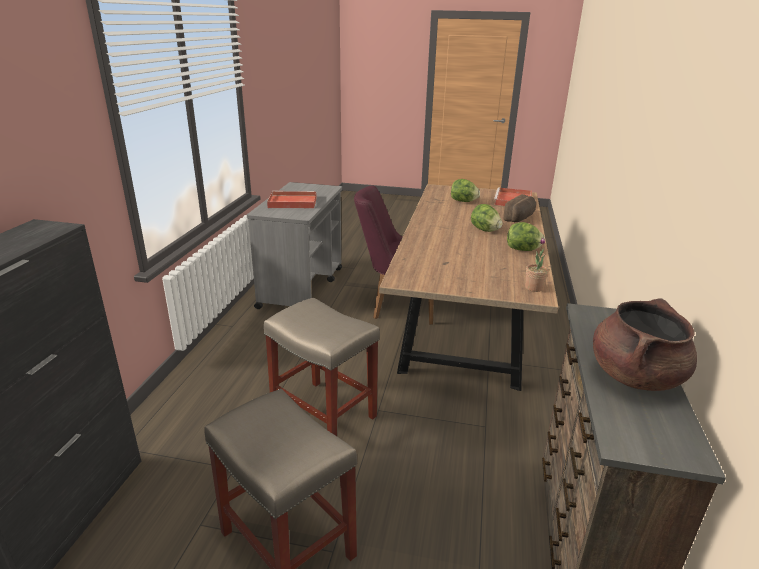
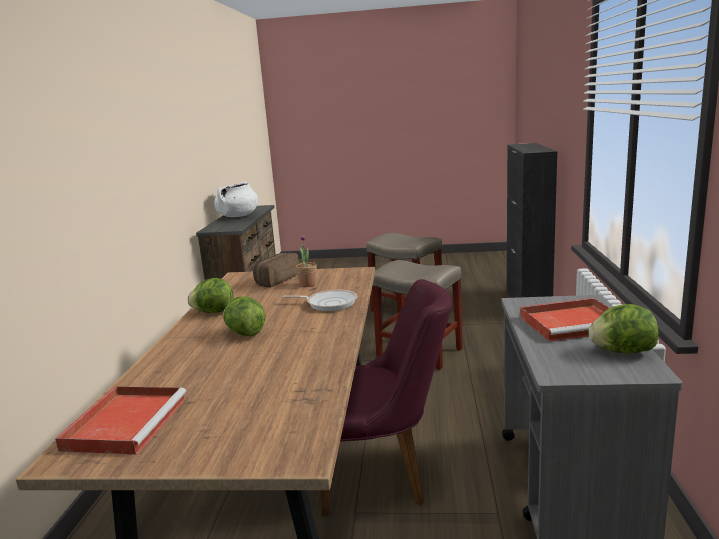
camera: 175 degrees right, 10 degrees down
(429, 245) = (329, 303): none -> frying pan
(463, 201) = (248, 401): lettuce -> lettuce (622, 351)
(520, 218) = (164, 366): bread -> bread (275, 280)
(534, 288) = (236, 280): potted plant -> potted plant (308, 284)
(635, 376) = (238, 216): brown cooking pot -> white cooking pot

